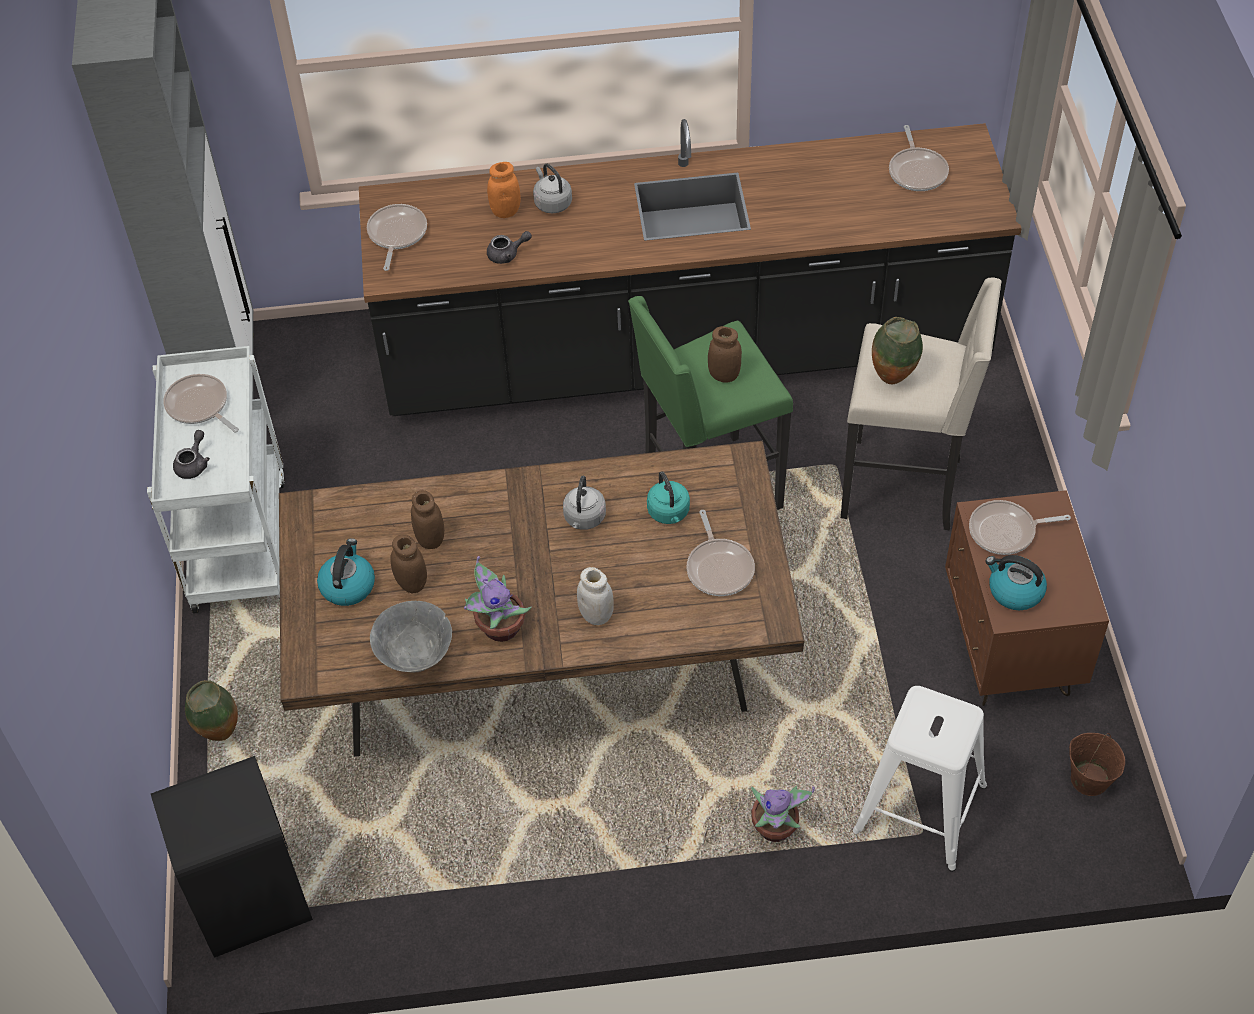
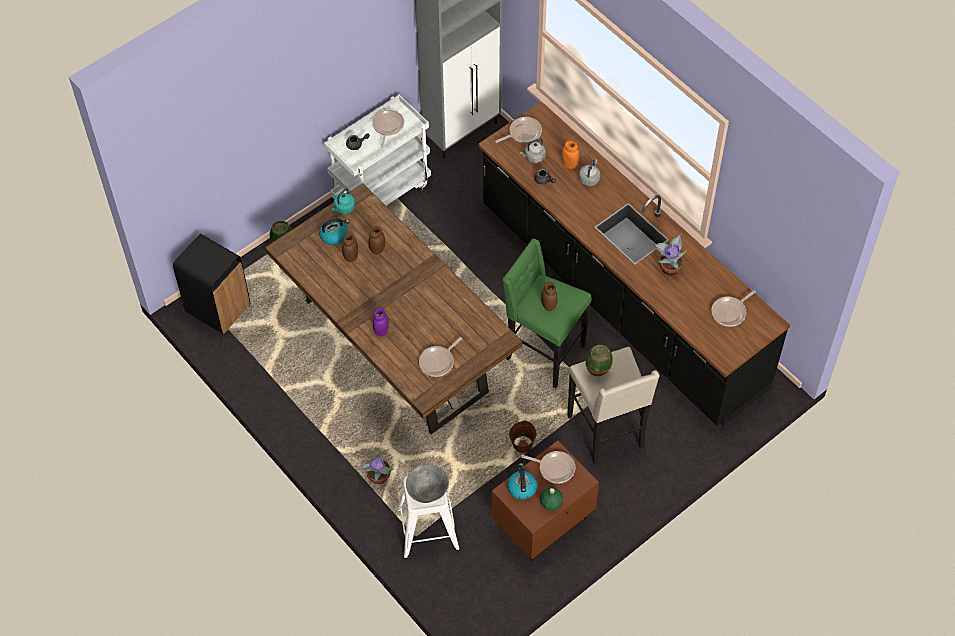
camera: 55 degrees right, 5 degrees up
(415, 656) = (316, 279): grey bowl -> grey bowl (428, 492)
(498, 627) = (350, 300): potted plant -> potted plant (669, 267)
(584, 519) = (428, 298): grey kettle -> grey kettle (533, 157)
(596, 615) = (381, 331): white jar -> purple jar
(669, 513) = (454, 327): turquoise kettle -> turquoise kettle (344, 208)
(1006, 531) = (554, 468): frying pan -> frying pan turned 150 degrees clockwise
(1068, 568) = (551, 503): none -> green bottle
(1088, 779) = (491, 590): brown bucket -> brown bucket (522, 444)

